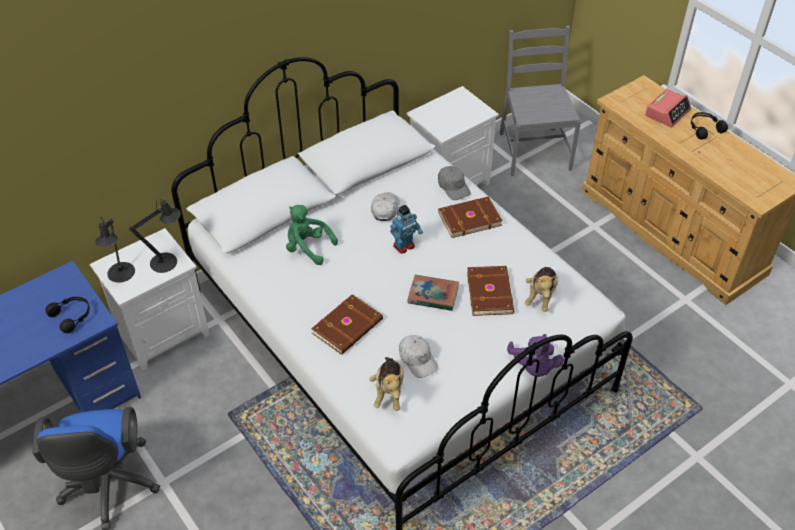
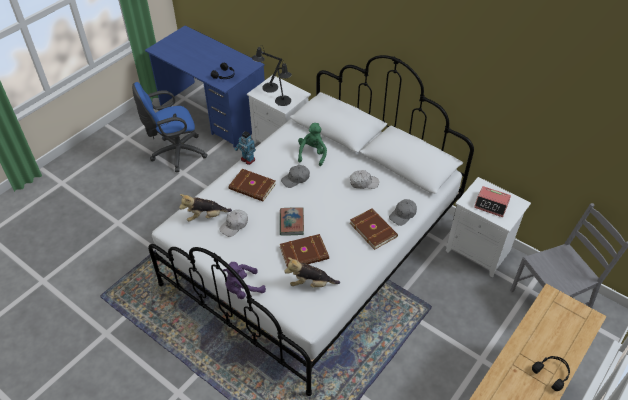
camera: 75 degrees right, 0 degrees up
(351, 275) = (295, 179): none -> grey cap
(404, 246) = (332, 199): toy robot -> toy robot (247, 160)
(667, 112) = (559, 340): alarm clock -> alarm clock (491, 205)

